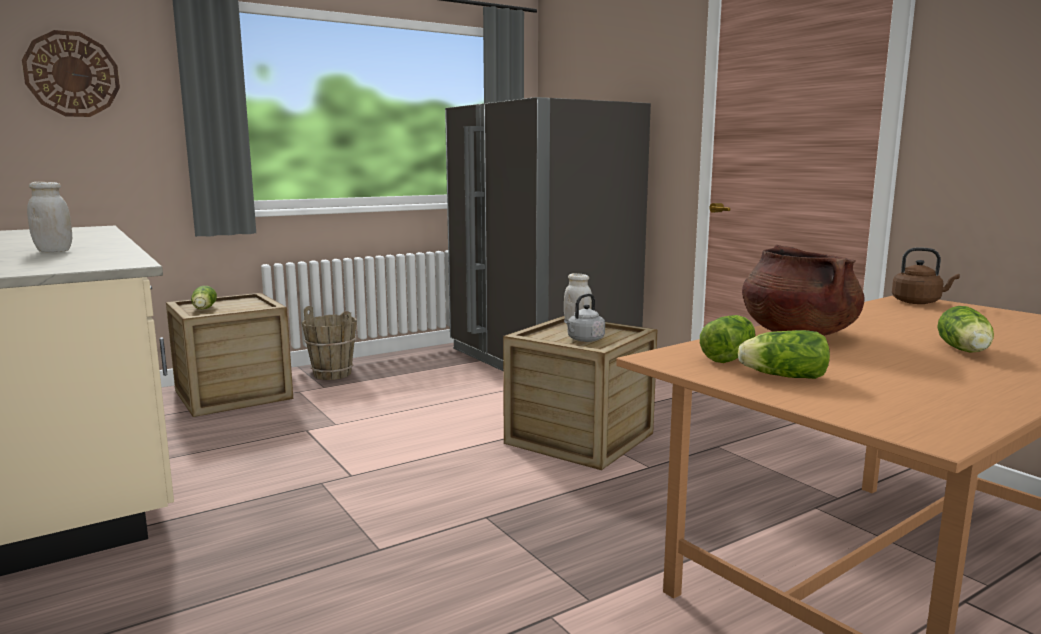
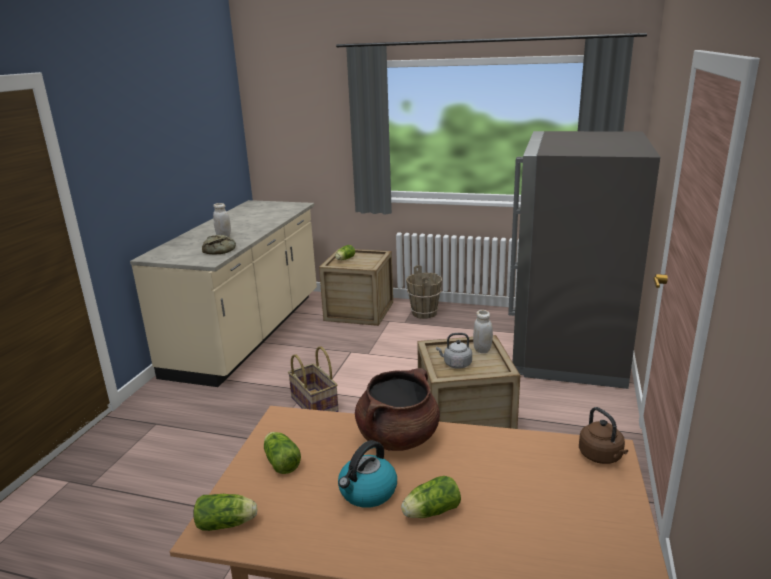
camera: 50 degrees right, 10 degrees up
(72, 74) = (302, 115): wall clock -> none
(103, 257) = (221, 249): none -> bread
(368, 489) = (315, 404): none -> basket
(730, 356) = (308, 434): lettuce -> lettuce (228, 524)
(901, 360) = (367, 492): none -> kettle

